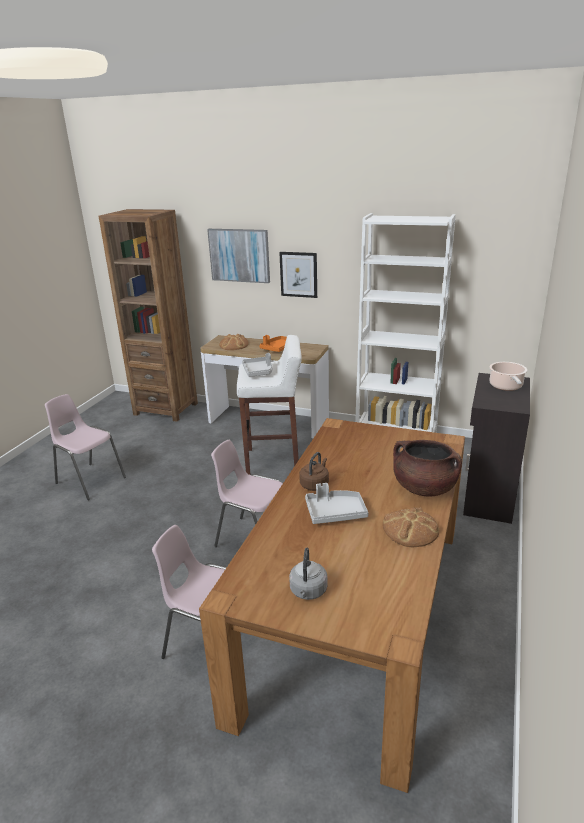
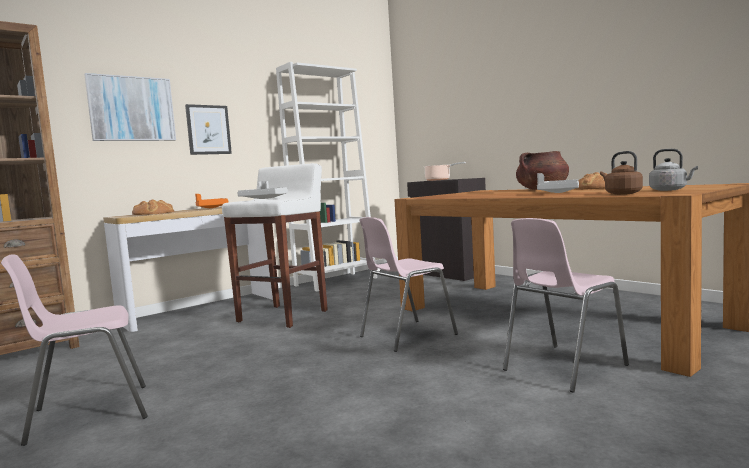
camera: 60 degrees left, 20 degrees down
(315, 484) = (507, 195): brown kettle -> brown kettle (621, 194)

